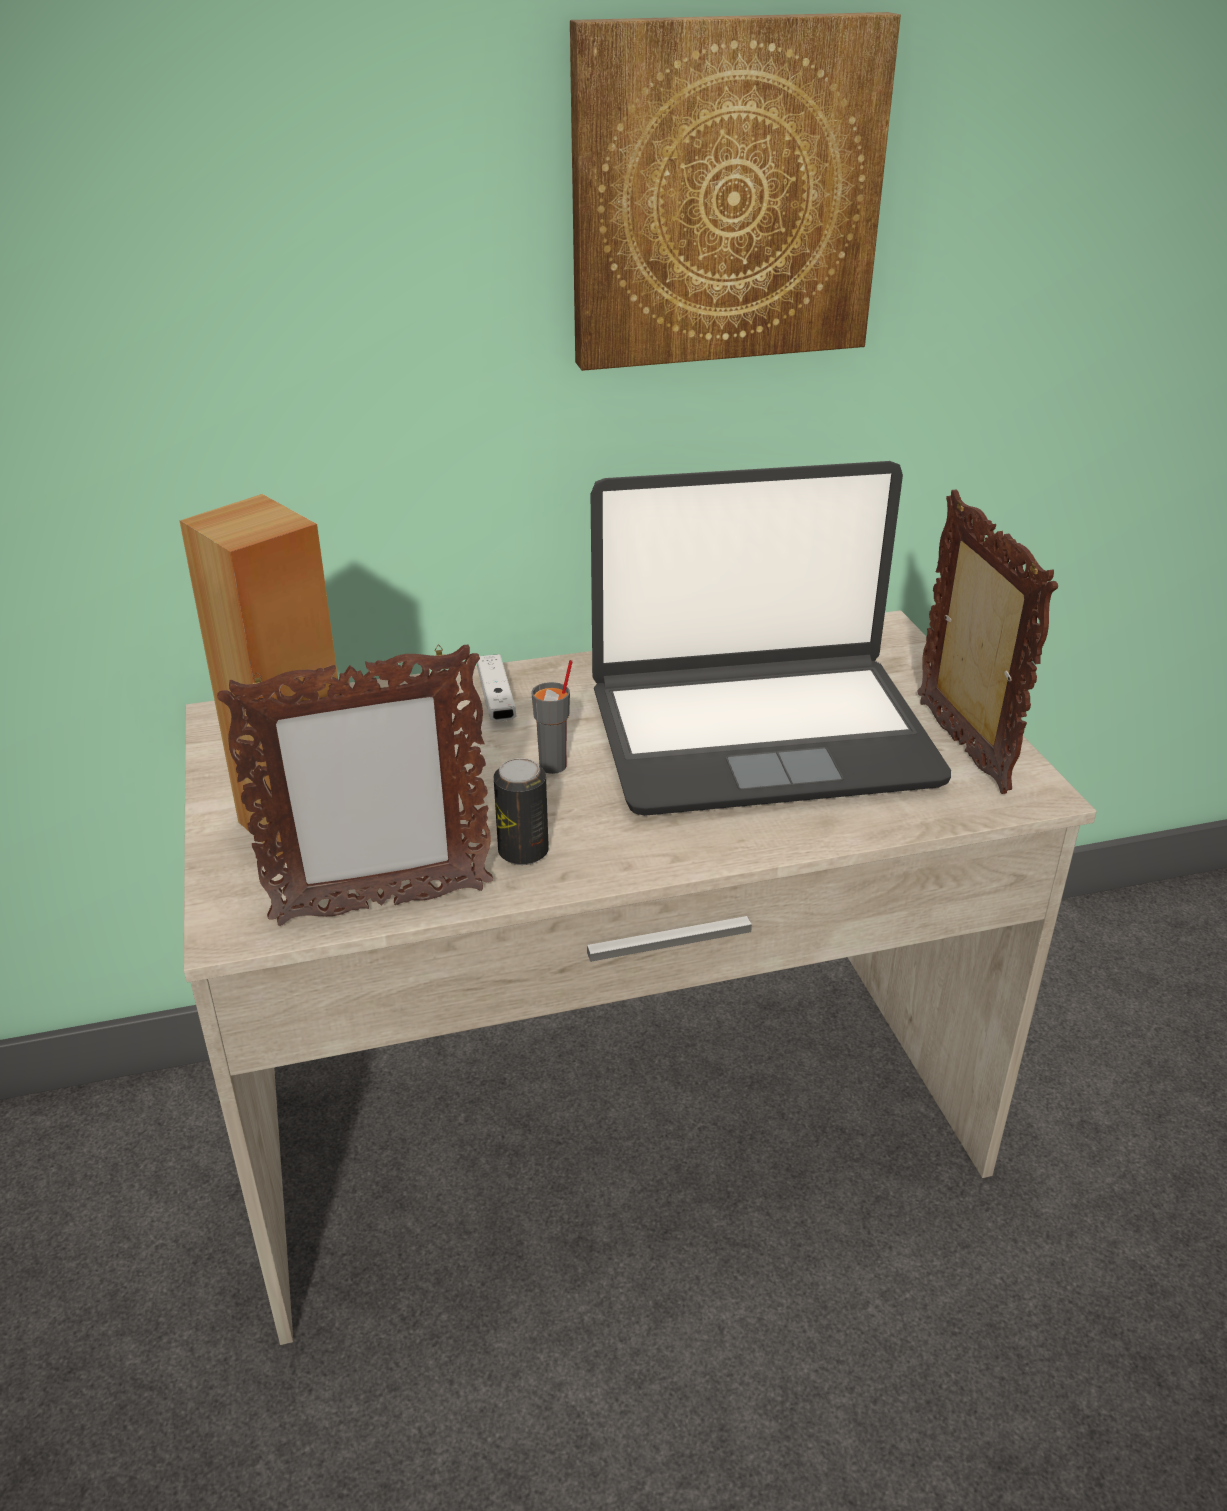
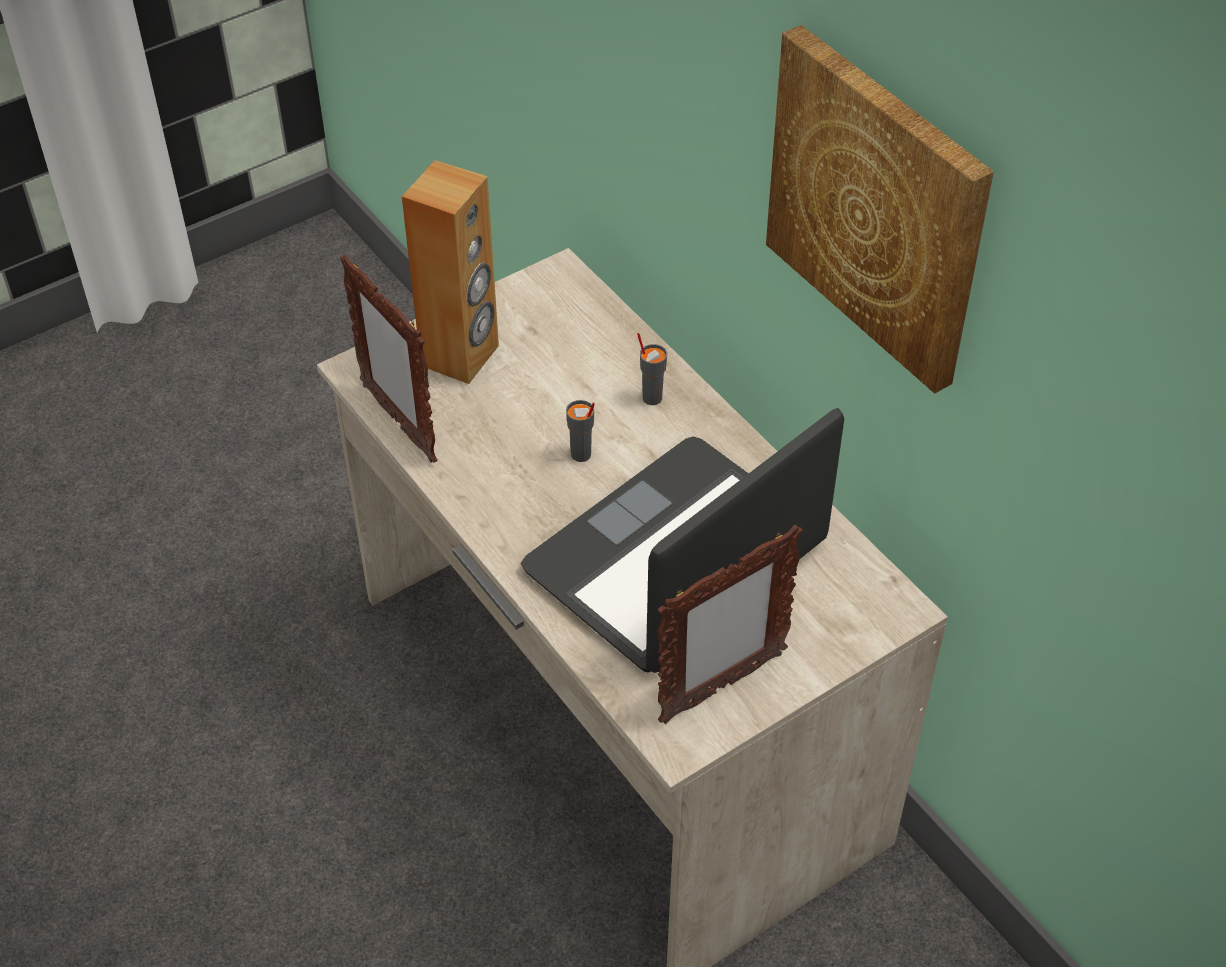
camera: 70 degrees right, 15 degrees up
(496, 699) = (652, 397): white game controller -> grey cup
(523, 852) = (477, 469): can -> none
(760, 735) = (678, 559): laptop -> laptop turned 75 degrees clockwise

